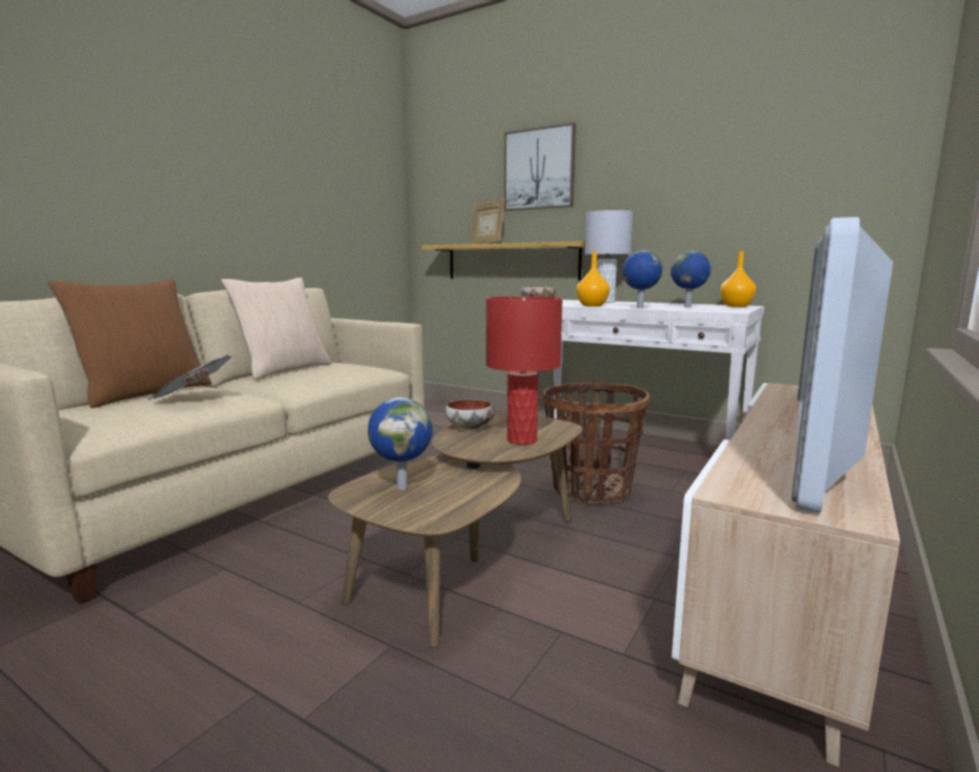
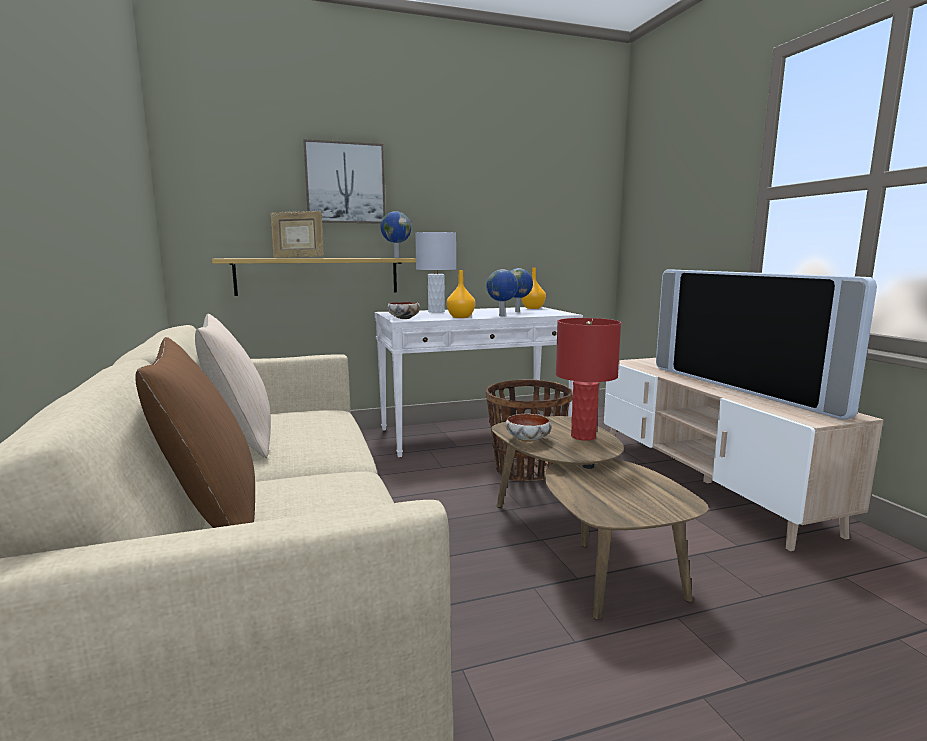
camera: 50 degrees left, 0 degrees up
(193, 398) = (325, 496): newspaper -> none
(402, 487) = (608, 496): globe -> globe (396, 257)

